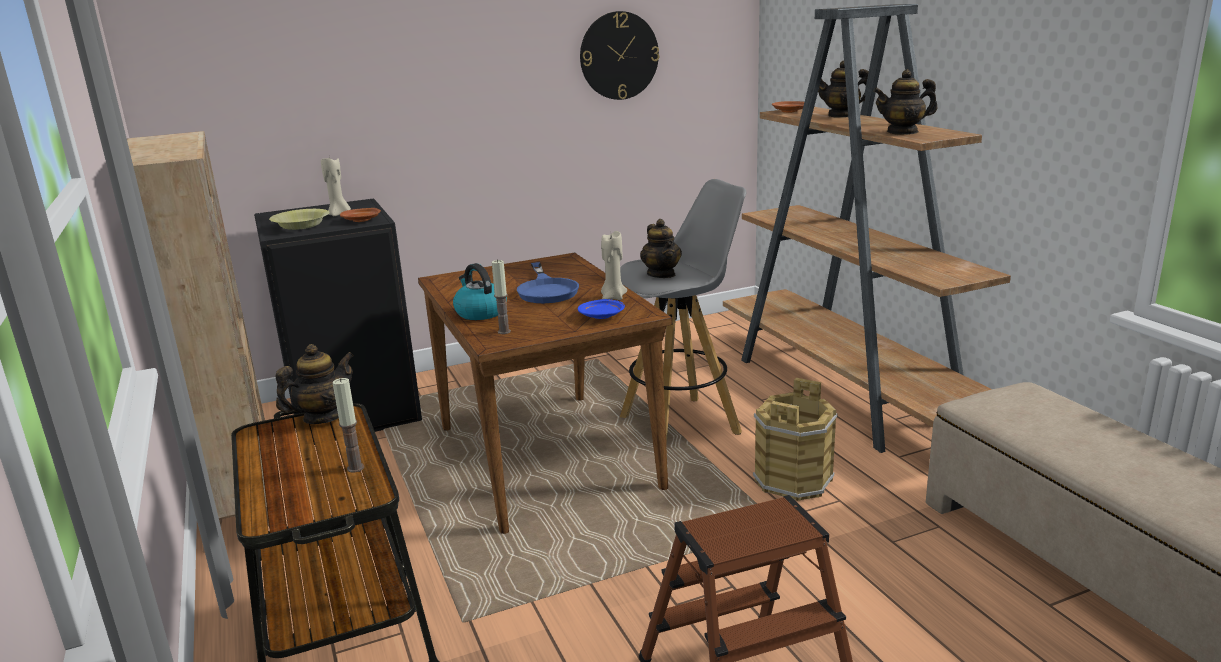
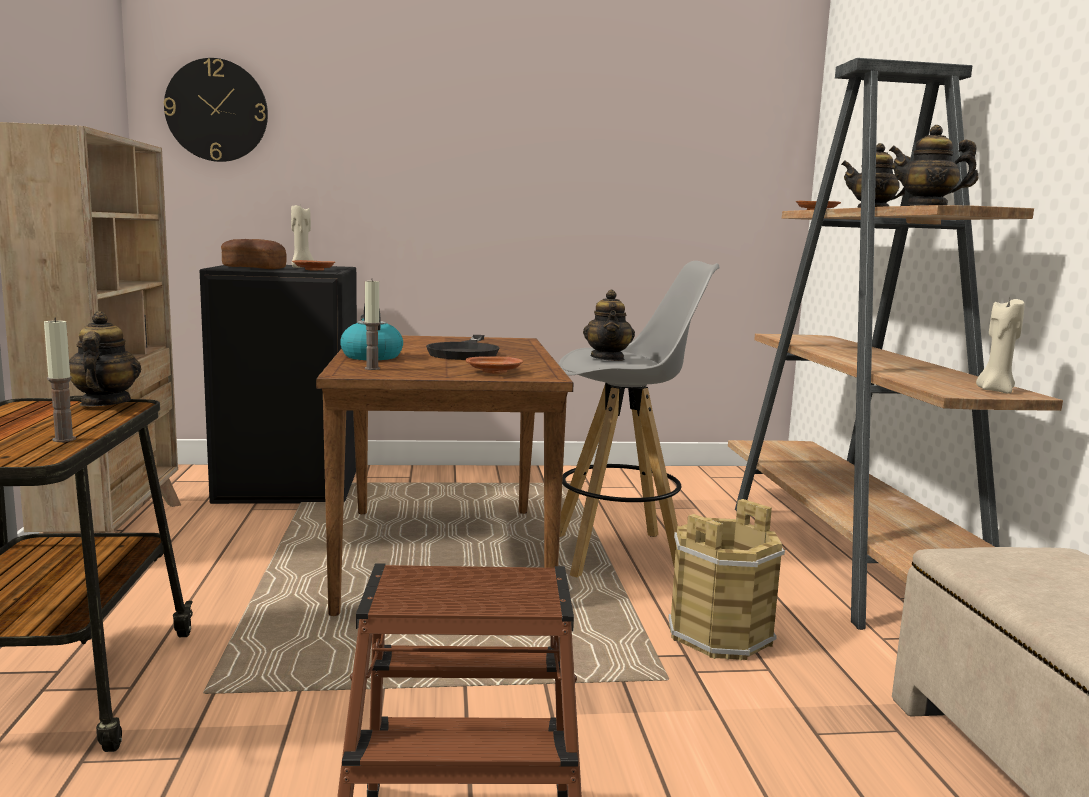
camera: 15 degrees right, 10 degrees down
(301, 226) = (254, 268): yellow bowl -> bread
(322, 417) = (104, 403): teapot -> teapot turned 75 degrees counterclockwise
(546, 289) = (465, 352): blue frying pan -> black frying pan
(602, 316) = (495, 372): blue plate -> brown plate
(613, 297) = (528, 364): beige candle -> beige candle (995, 391)
(619, 56) = (644, 154): wall clock -> wall clock (217, 110)

